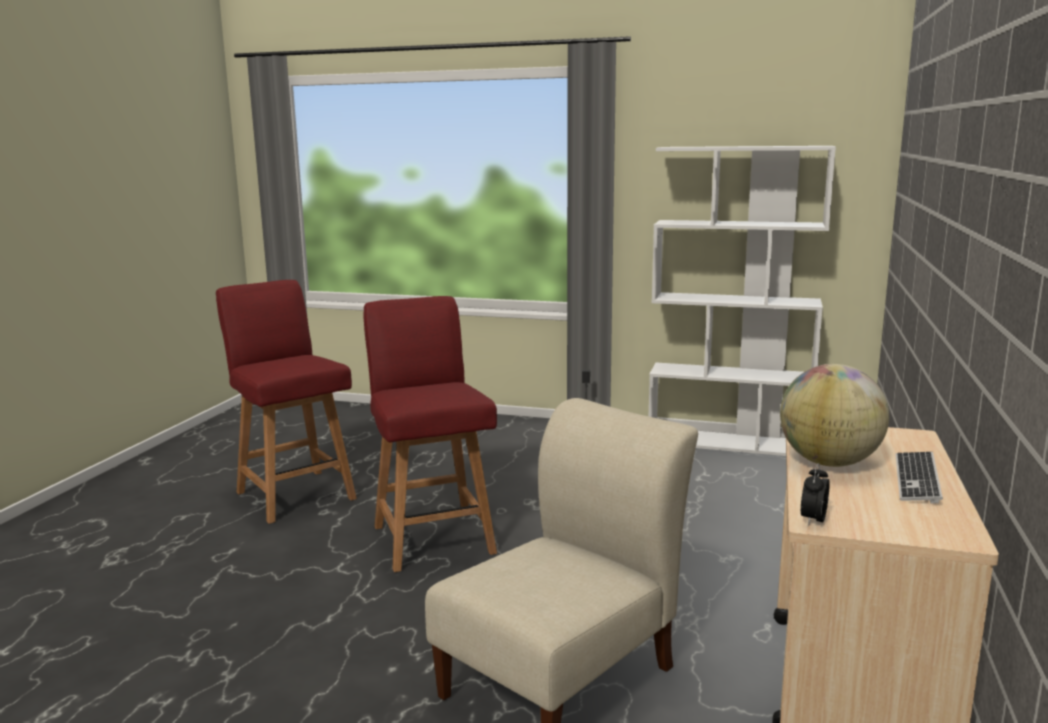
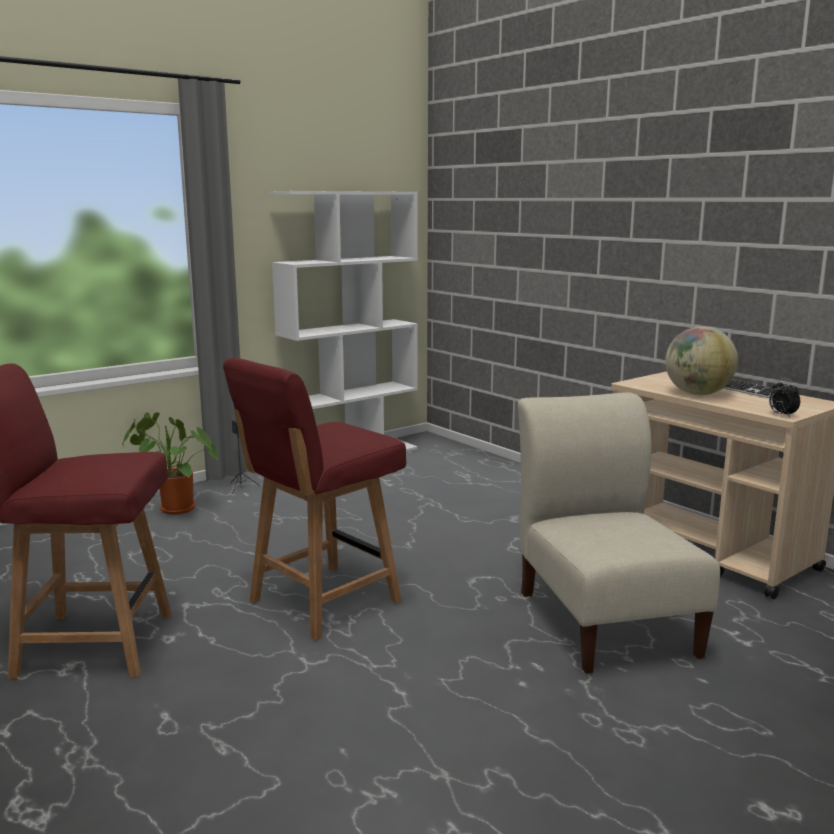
camera: 55 degrees left, 0 degrees up
(433, 538) = (321, 602): red chair -> red chair turned 60 degrees counterclockwise
(510, 433) = (173, 509): none -> potted plant

